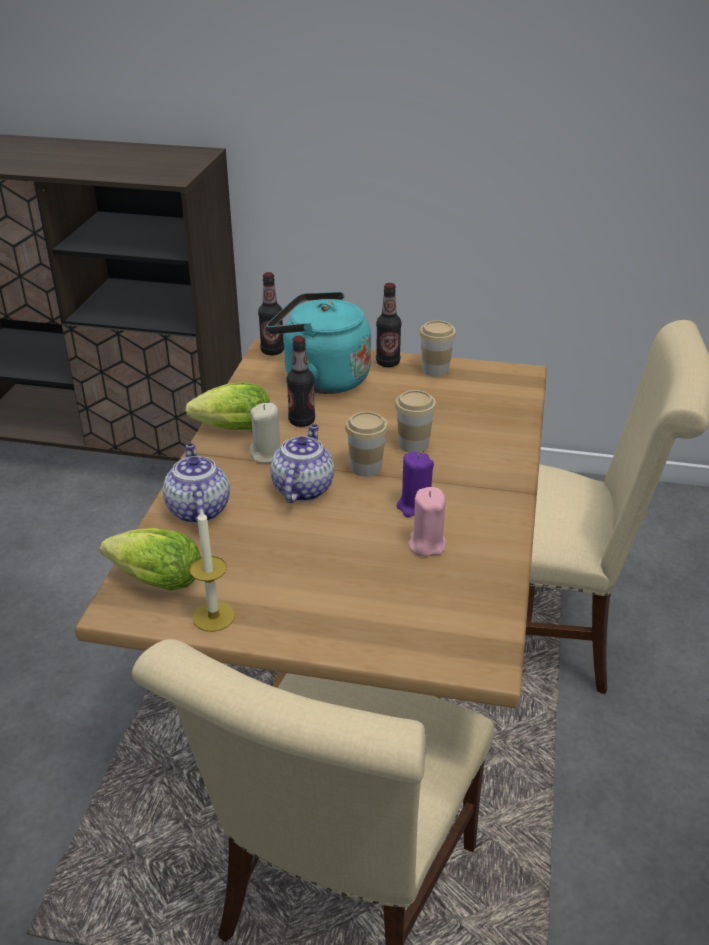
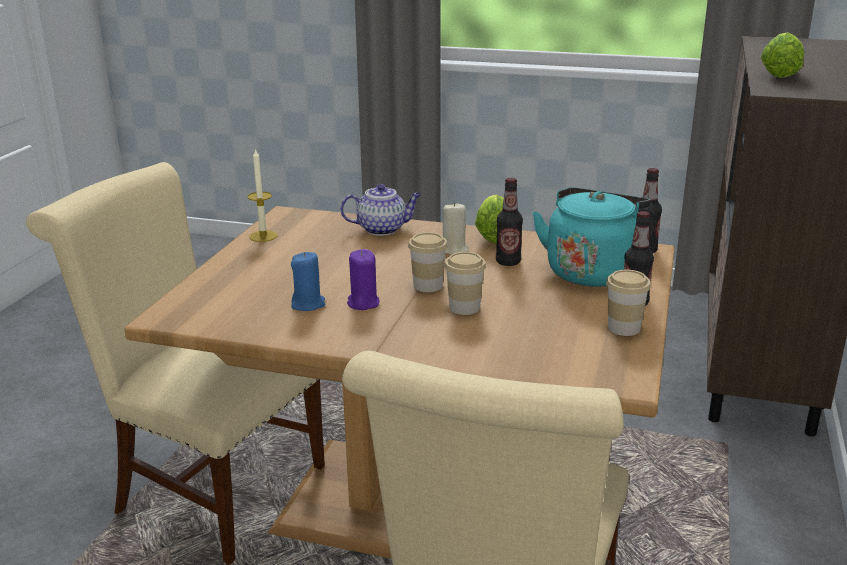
camera: 95 degrees right, 10 degrees down
(152, 580) = (308, 220): lettuce -> lettuce (780, 74)
(302, 488) = (401, 261): teapot -> none
(426, 544) = (308, 304): pink candle -> blue candle

